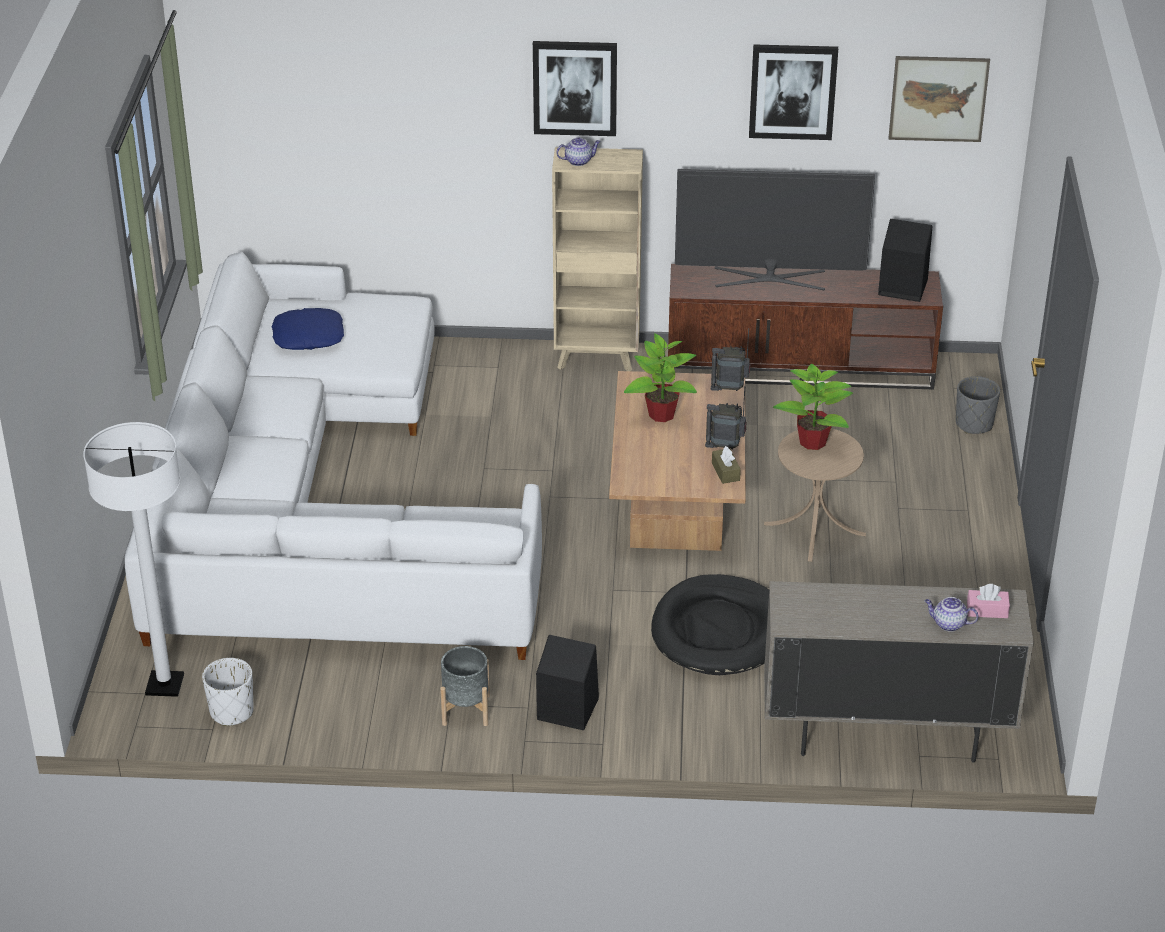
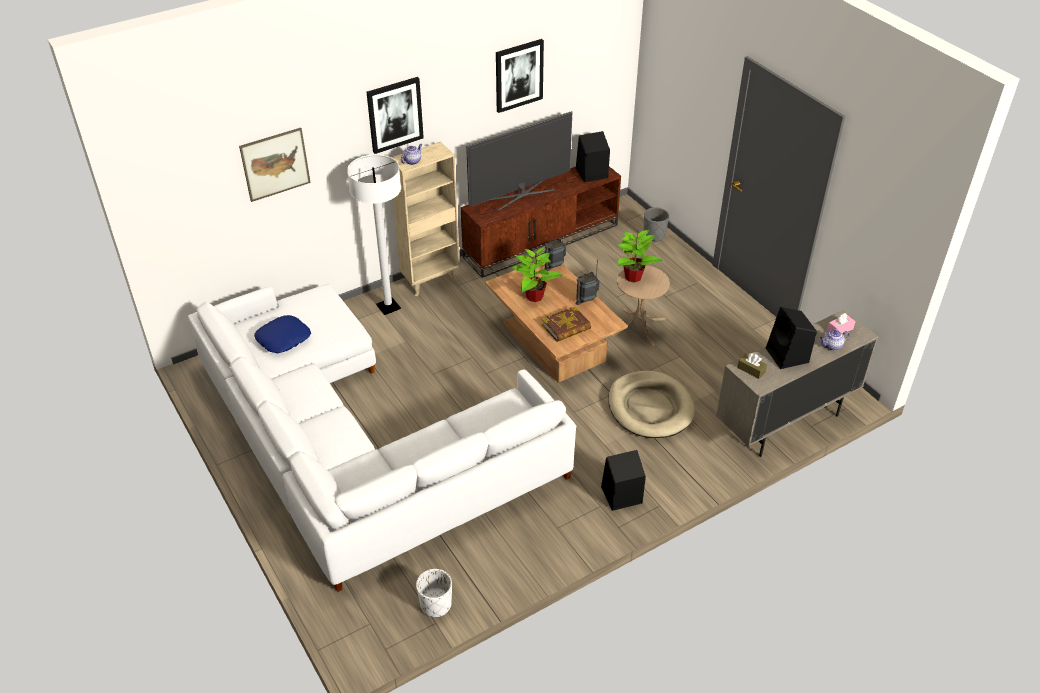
camera: 35 degrees left, 5 degrees up
(165, 685) = (377, 610): white floor lamp -> white floor lamp (388, 307)
(466, 710) = (568, 526): grey planter -> none
(661, 467) = (566, 327): none -> book
(718, 630) = (650, 407): black dog bed -> beige dog bed
(725, 472) = (601, 314): brown tissue box -> brown tissue box (751, 370)
(870, 608) = (788, 356): none -> black speaker
(938, 98) = (594, 54): picture -> picture (275, 164)

